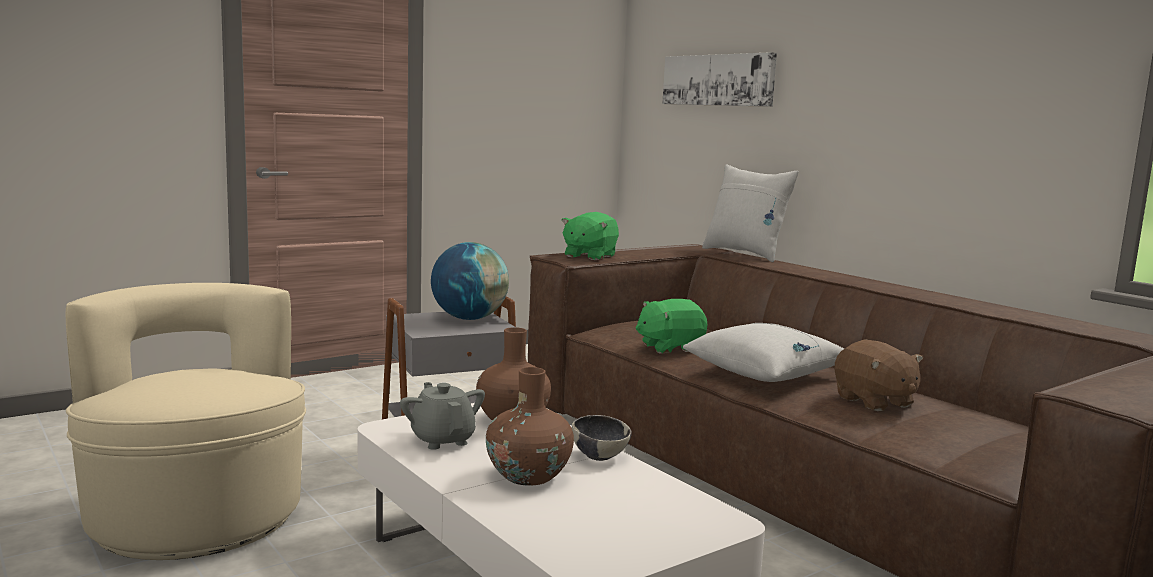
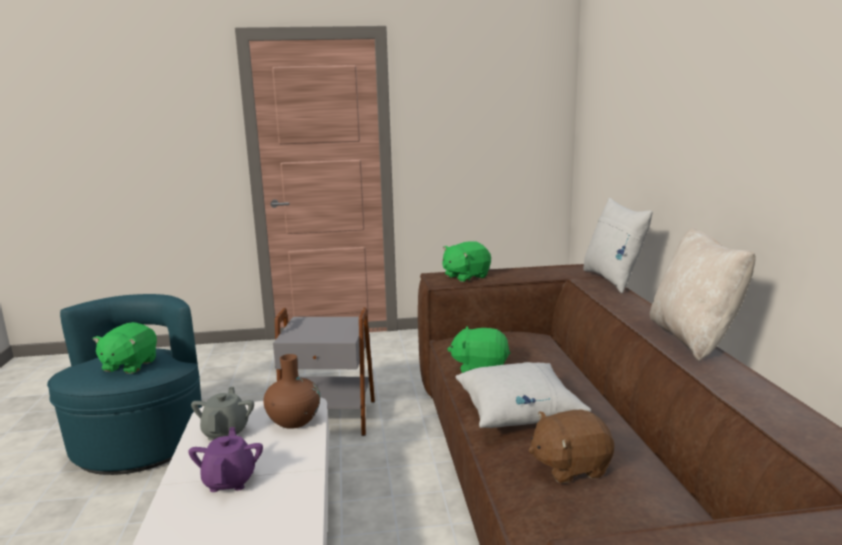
camera: 30 degrees right, 5 degrees up
(197, 518) = (138, 443): beige armchair -> turquoise armchair
(219, 380) = (129, 365): none -> green plush toy
(469, 318) = (338, 326): globe -> none
(528, 476) = (230, 480): brown vase -> purple teapot
(600, 456) = (301, 472): bowl -> none
(718, 80) = (623, 118): picture -> none
(874, 401) = (569, 466): brown plush toy -> brown plush toy turned 75 degrees clockwise
(895, 285) = (693, 338): none -> beige pillow

